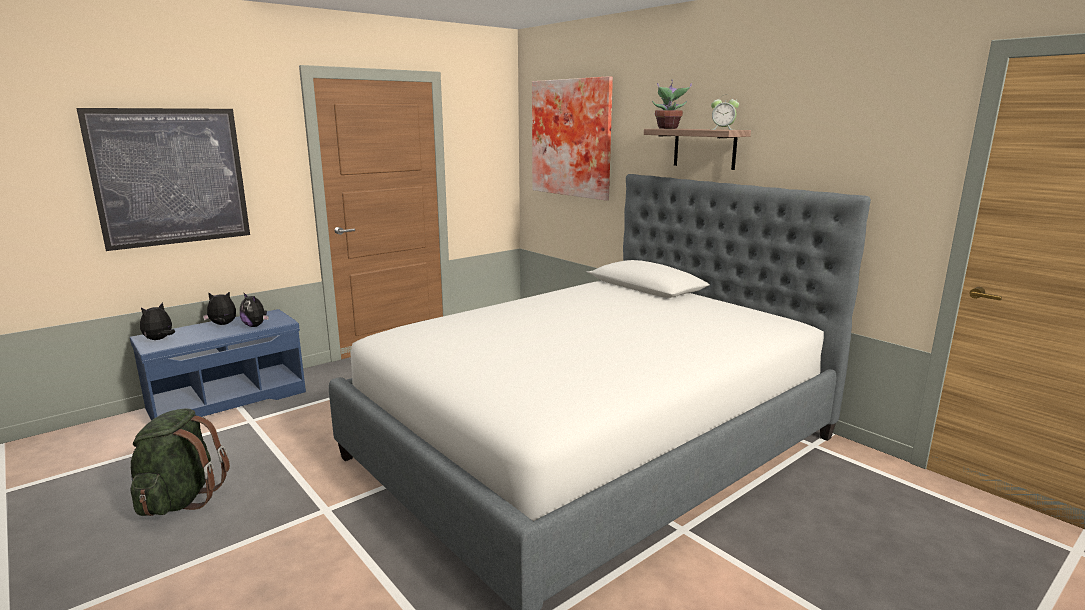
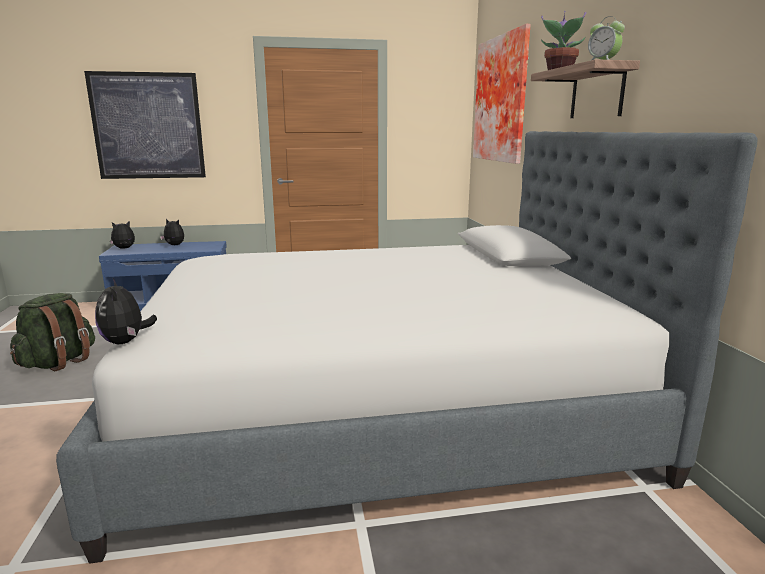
camera: 30 degrees right, 0 degrees up
(255, 326) = (190, 249): plush toy -> plush toy (126, 342)

